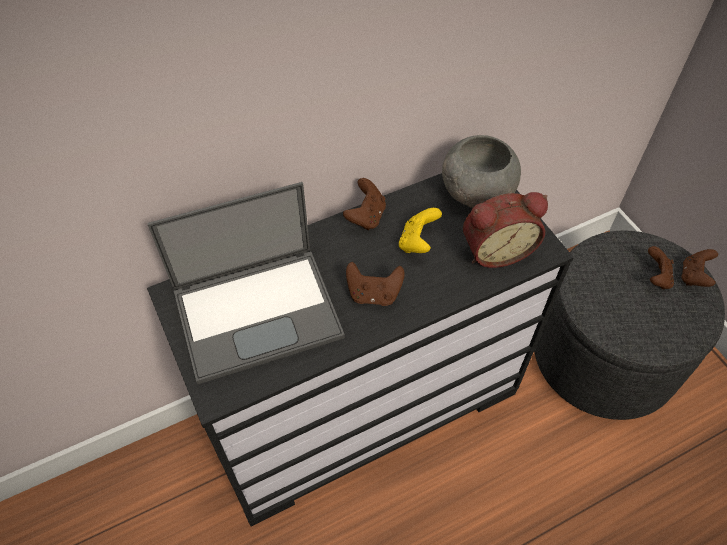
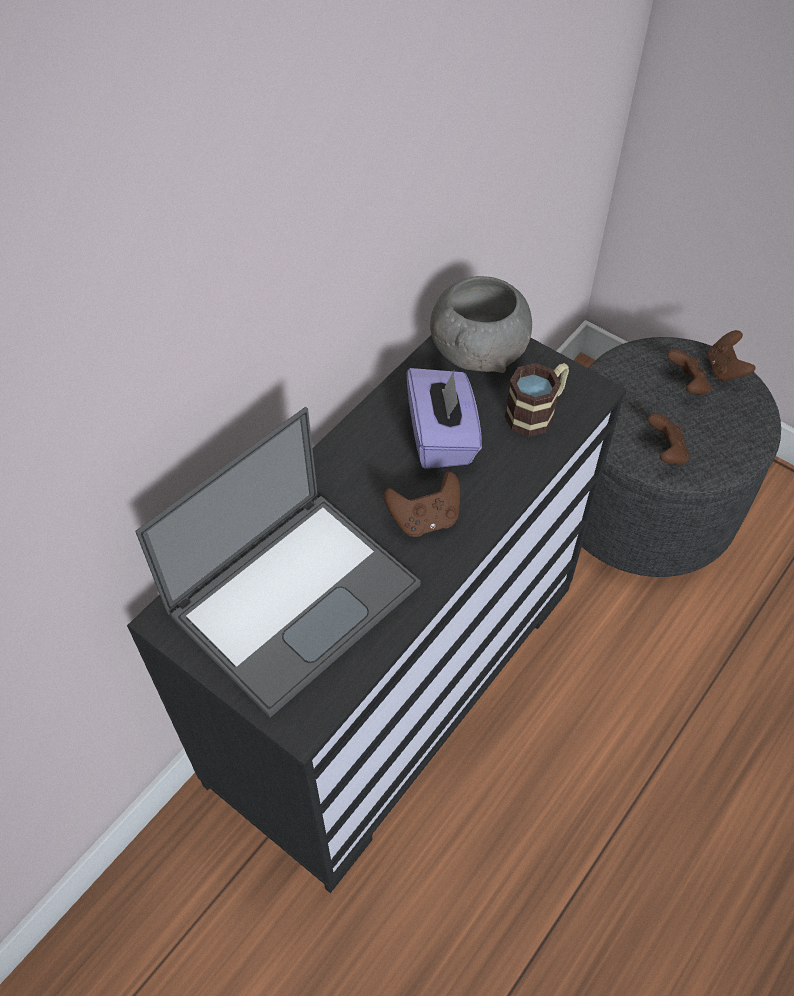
camera: 25 degrees left, 0 degrees up
(366, 216) = (362, 428): brown game controller -> brown game controller (665, 452)
(417, 242) = (442, 437): yellow game controller -> purple tissue box
(496, 249) = (537, 412): alarm clock -> mug

